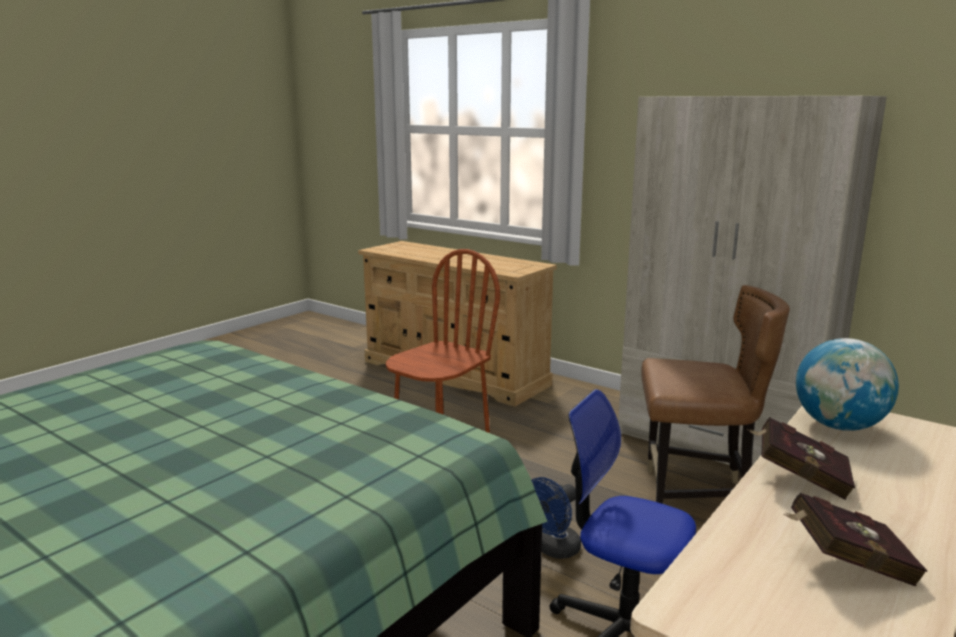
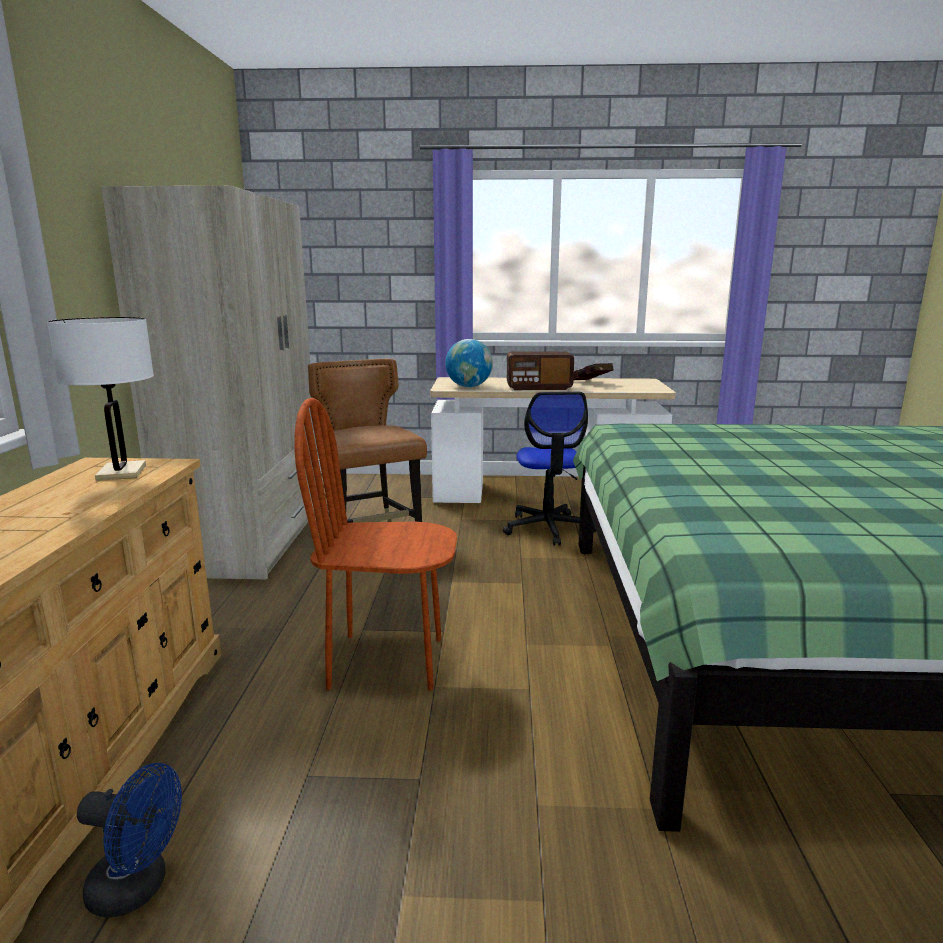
camera: 125 degrees left, 0 degrees up
(509, 267) = (122, 472): none -> white table lamp
(553, 550) = (500, 559): blue fan -> blue fan (138, 888)
(797, 477) = (538, 388): red book -> radio

